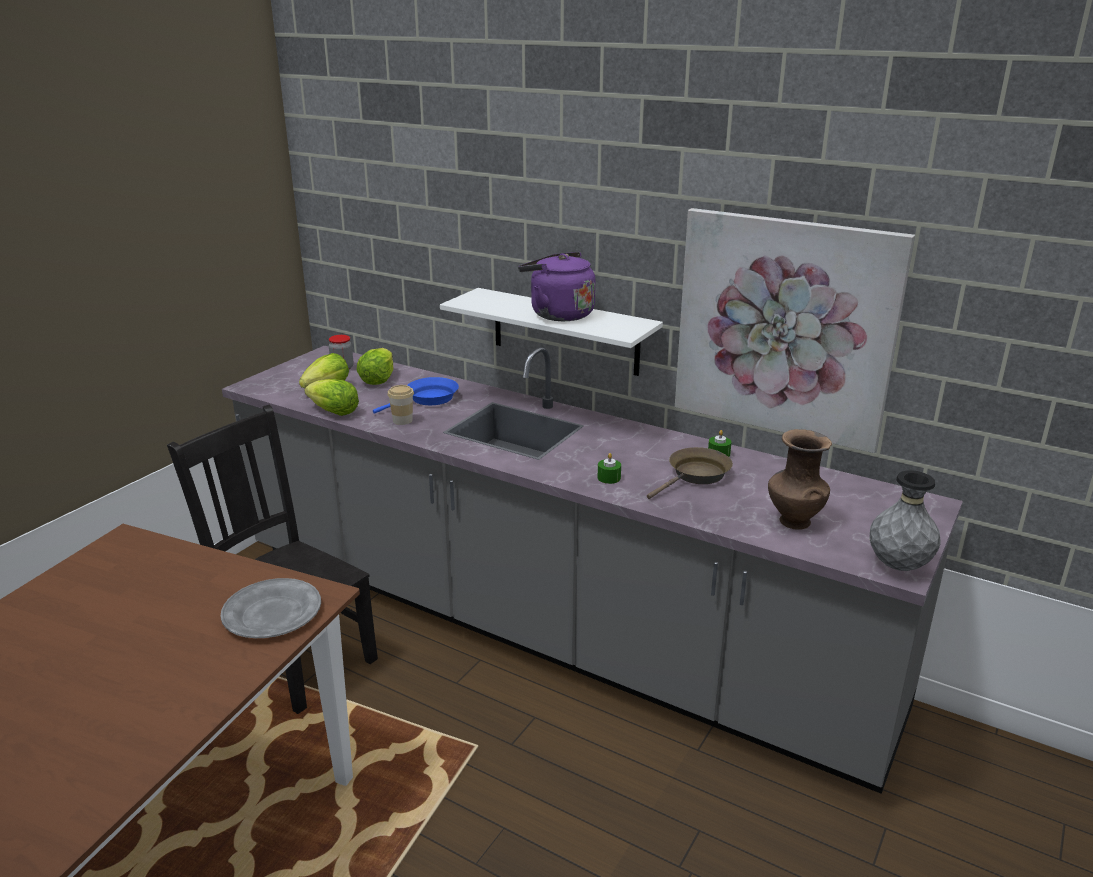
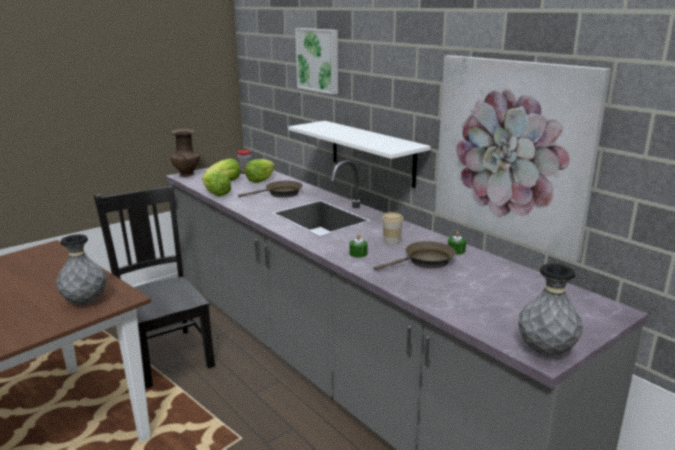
camera: 20 degrees right, 5 degrees down
(272, 614) = (85, 302): grey plate -> grey vase
(402, 420) = (252, 203): cup -> cup (391, 242)
(428, 399) = (280, 194): blue frying pan -> brown frying pan
(465, 203) = (319, 60): none -> picture
(558, 314) = (359, 136): purple kettle -> none
(793, 521) = (478, 303): brown vase -> brown vase (186, 174)

